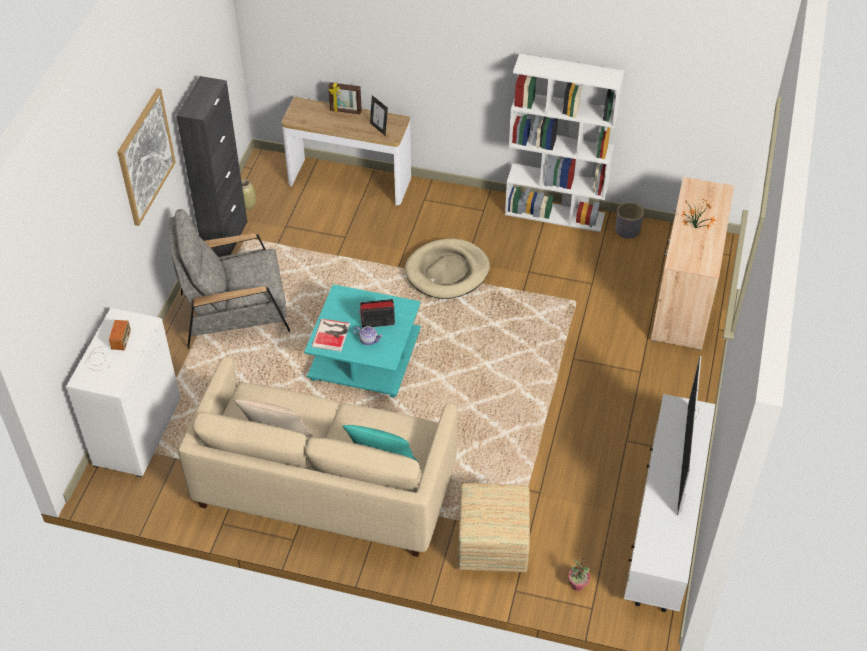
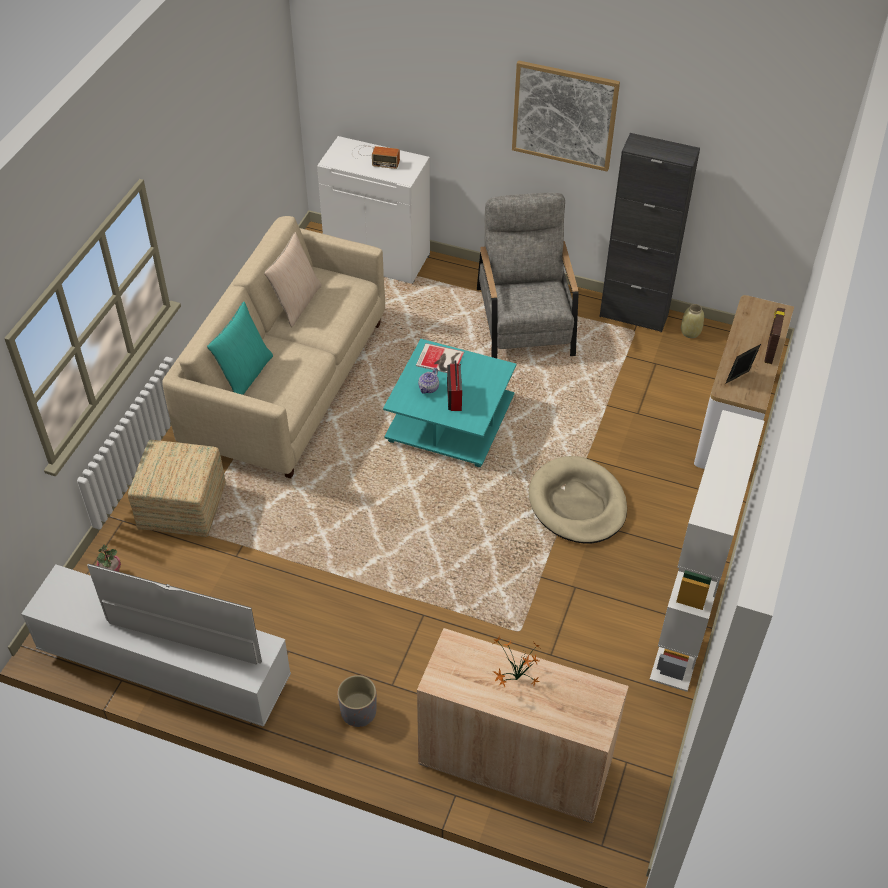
camera: 95 degrees right, 0 degrees up
(627, 230) = (652, 715): grey planter -> grey planter (358, 712)

